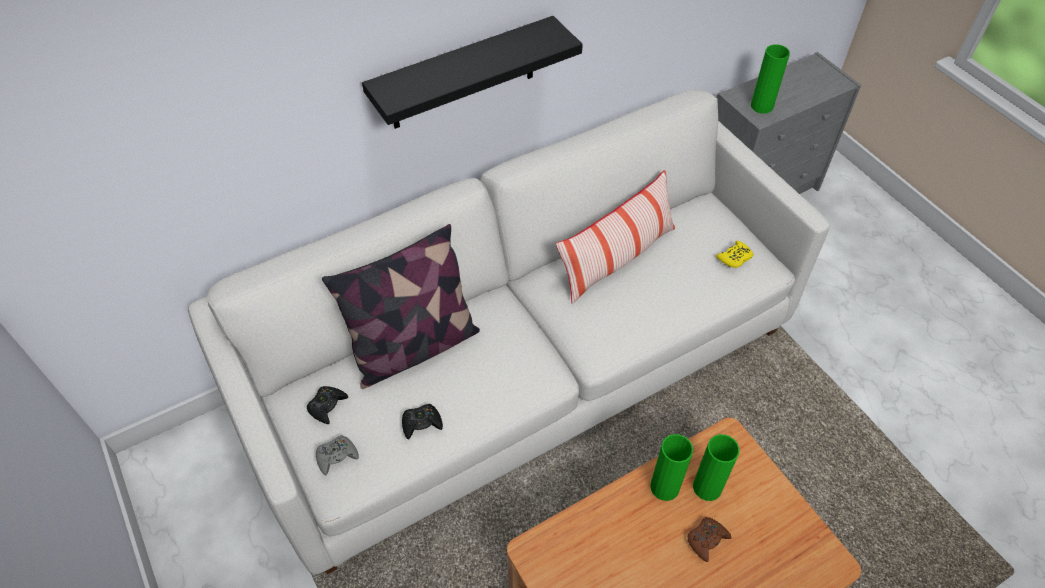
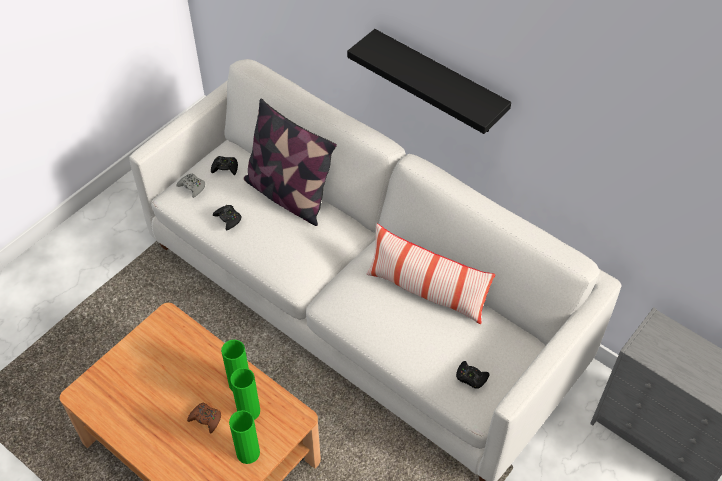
camera: 70 degrees right, 0 degrees up
(735, 258) = (471, 377): yellow game controller -> black game controller
(761, 106) = (656, 347): green vase -> green vase (248, 453)

